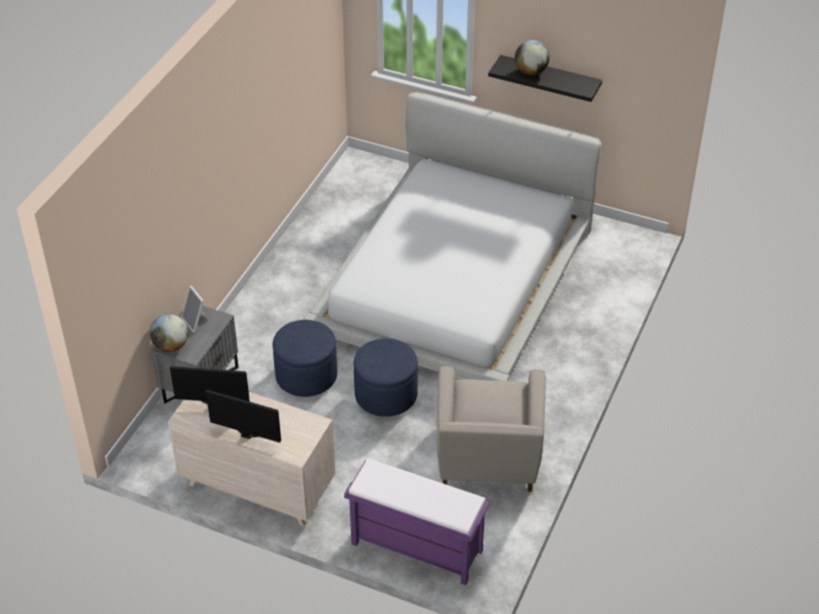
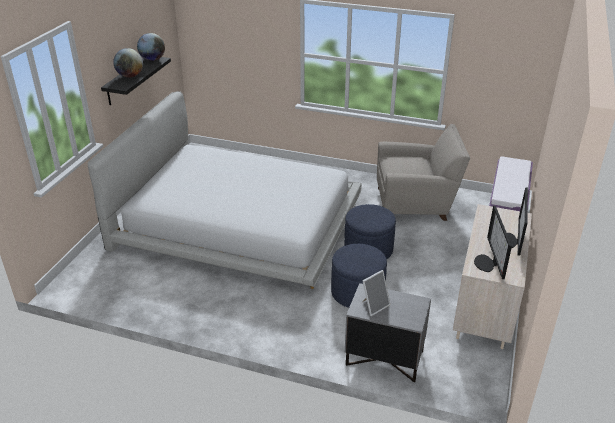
camera: 95 degrees left, 10 degrees down
(171, 346) = (411, 318): globe -> globe (152, 59)

